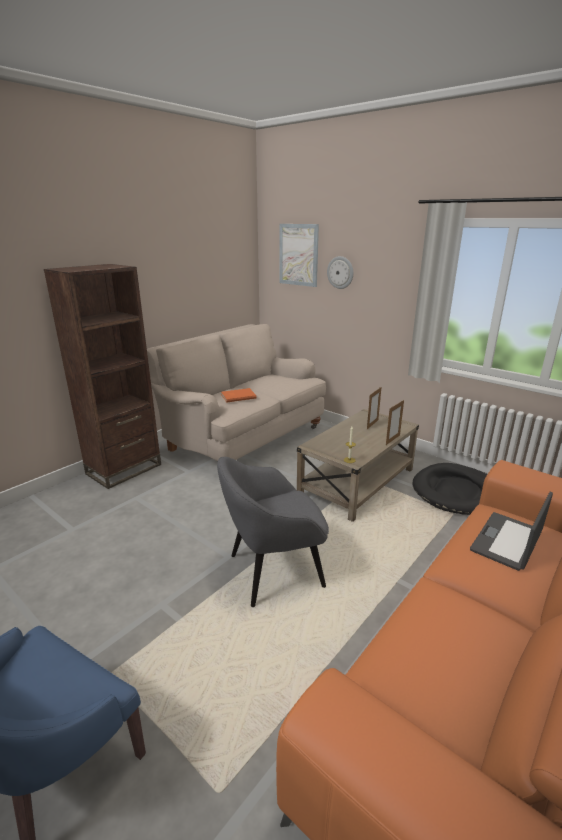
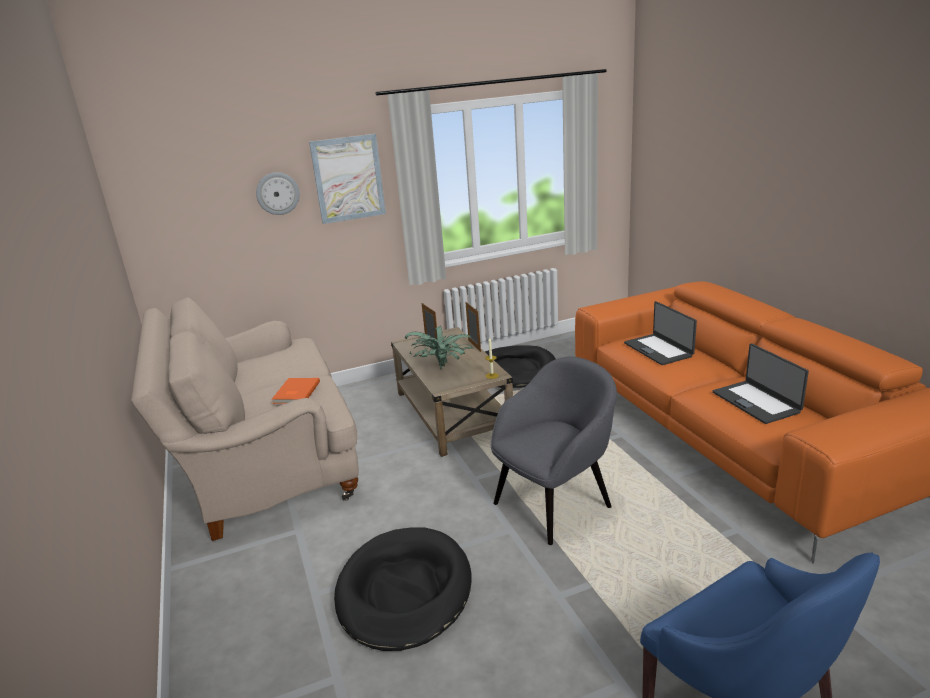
camera: 60 degrees left, 0 degrees up
(124, 469) = (215, 599): brown bookcase -> none
(146, 529) = (404, 591): none -> black dog bed
(273, 571) = (554, 504): grey armchair -> grey armchair turned 135 degrees counterclockwise
(298, 255) = (197, 184): picture -> picture (348, 178)
(343, 437) = (443, 368): none -> potted plant
(454, 650) = (756, 402): none -> laptop

